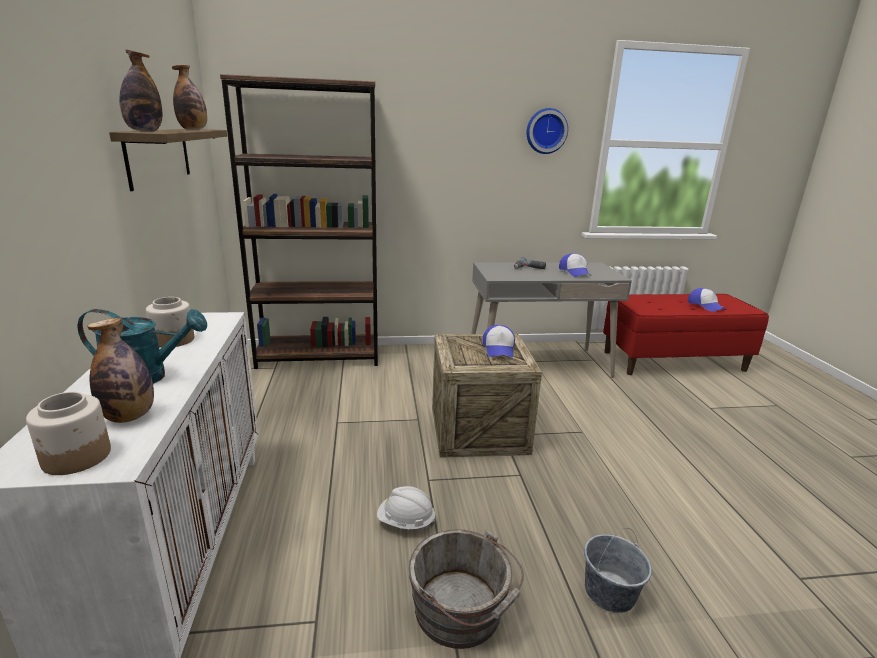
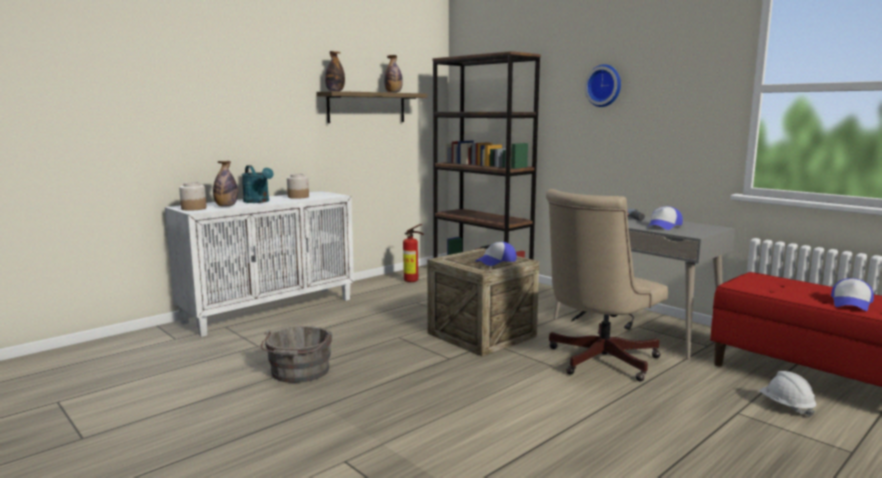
camera: 55 degrees right, 10 degrees down
(267, 394) = (413, 281): none -> fire extinguisher
(405, 522) = (351, 342): white hard hat -> white hard hat (786, 406)
(546, 131) = (686, 80): wall clock -> wall clock (604, 86)
(589, 409) = (597, 361): none -> beige office chair
(609, 592) = (365, 407): grey bucket -> none

